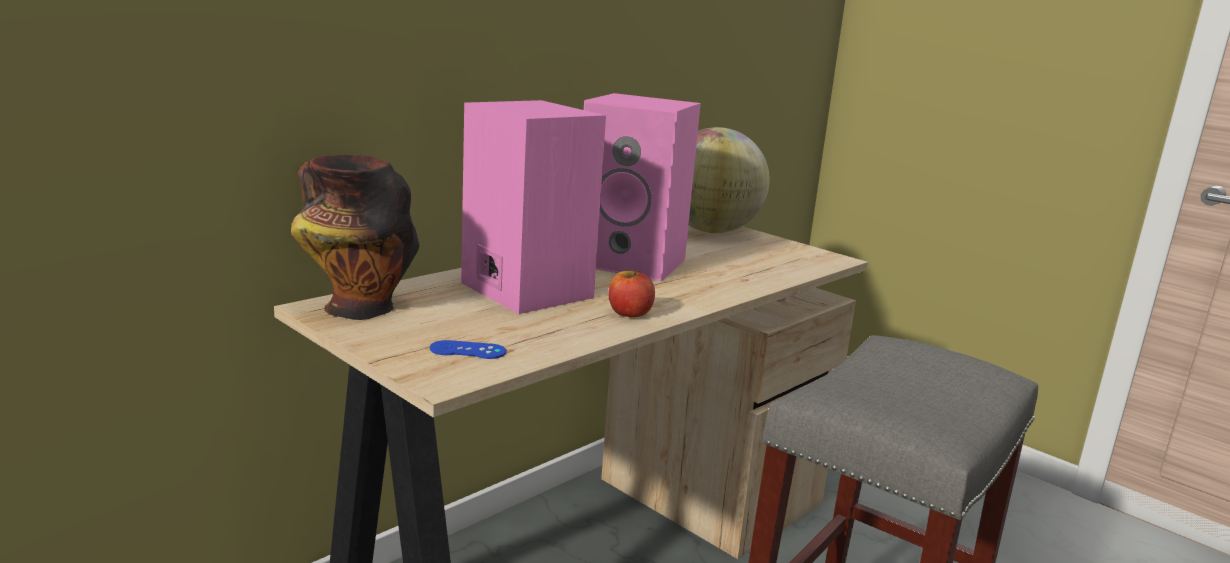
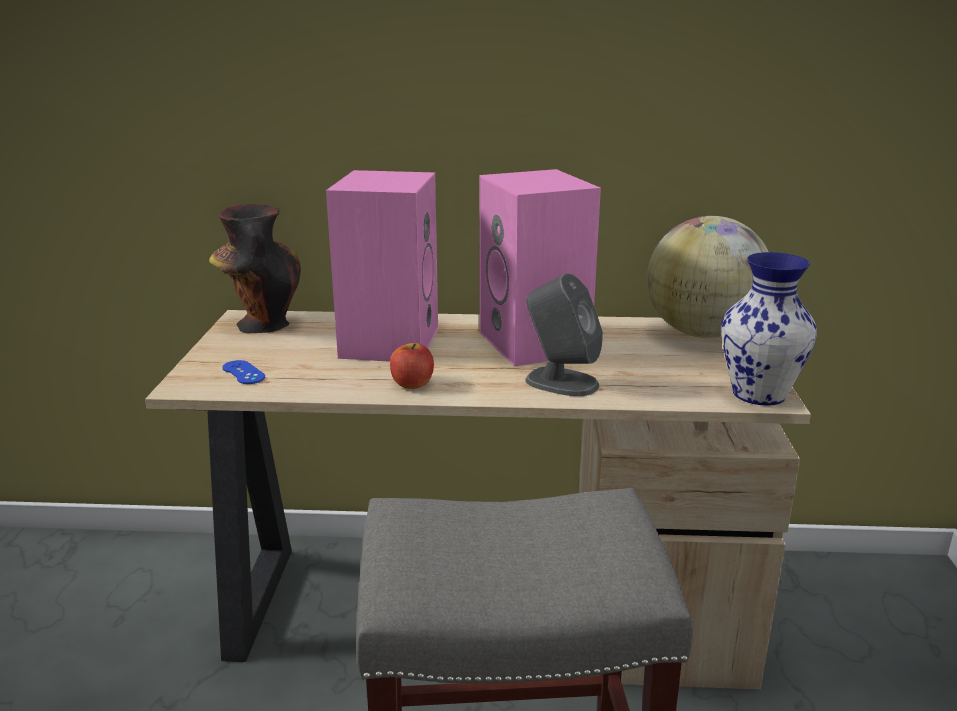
camera: 50 degrees right, 5 degrees up
(715, 282) = (560, 382): none -> grey speaker
(825, 258) = (758, 395): none -> vase

